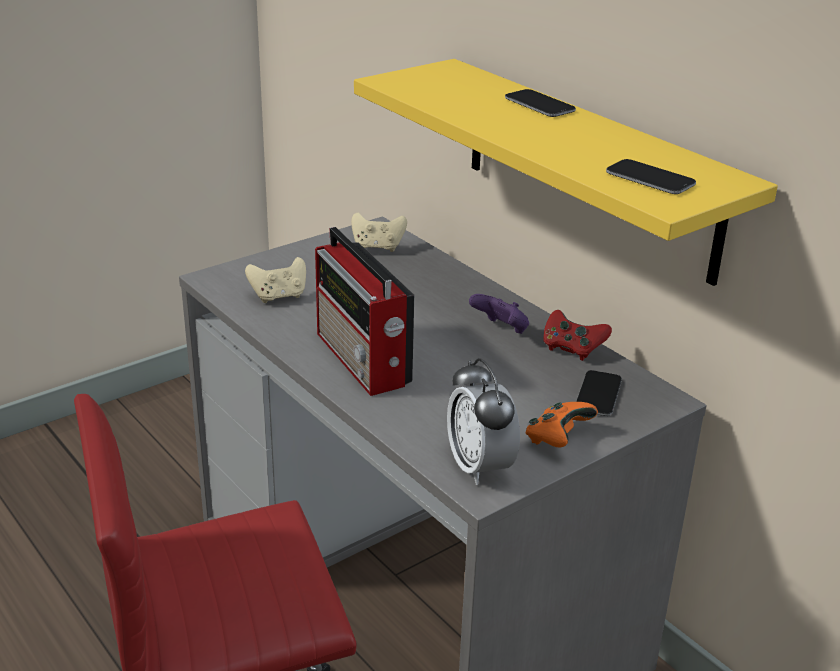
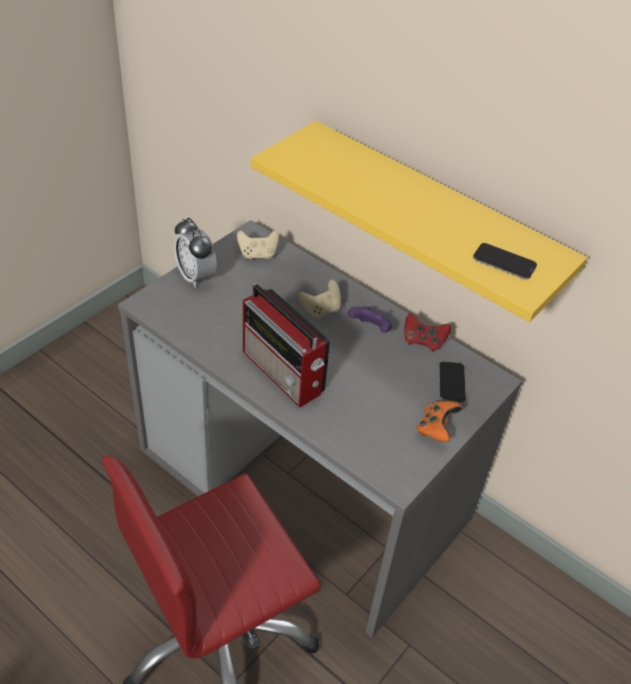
camera: 15 degrees left, 15 degrees up
(279, 296) = (202, 316): beige game controller -> beige game controller (321, 310)
(480, 467) = (392, 462): alarm clock -> alarm clock (196, 276)
(539, 105) = (399, 178): phone -> none

